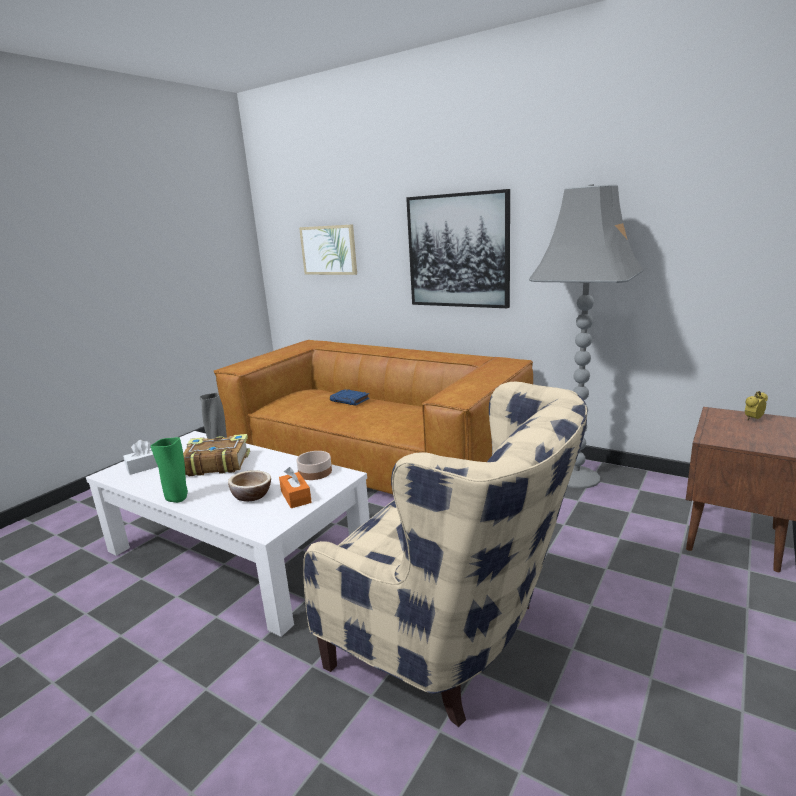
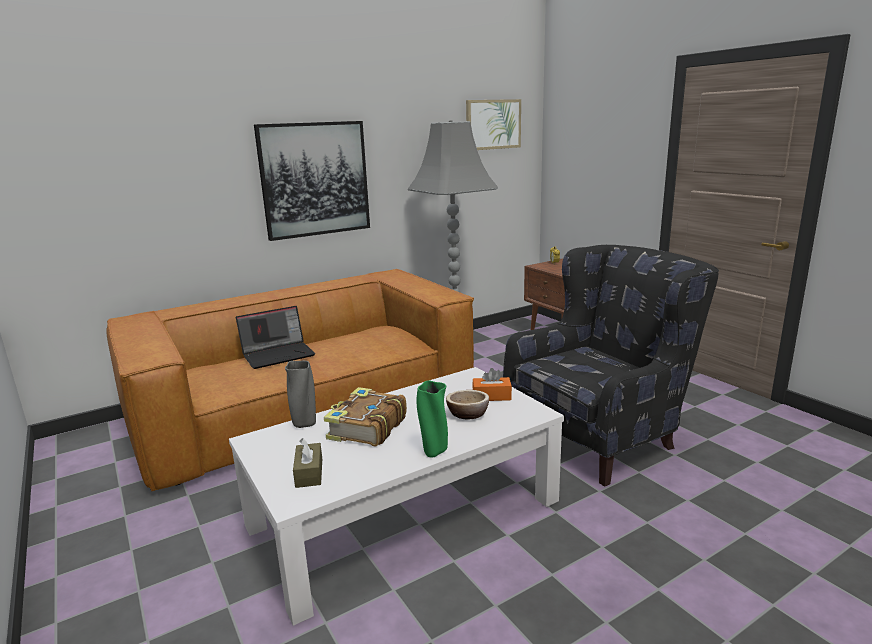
camera: 65 degrees left, 0 degrees up
(146, 466) = (309, 473): white tissue box -> brown tissue box
(315, 472) = (451, 384): bowl -> none
(329, 250) = (131, 190): picture -> picture (493, 124)
(350, 400) = (279, 354): blue book -> laptop
(454, 640) = (601, 432): beige armchair -> black armchair

